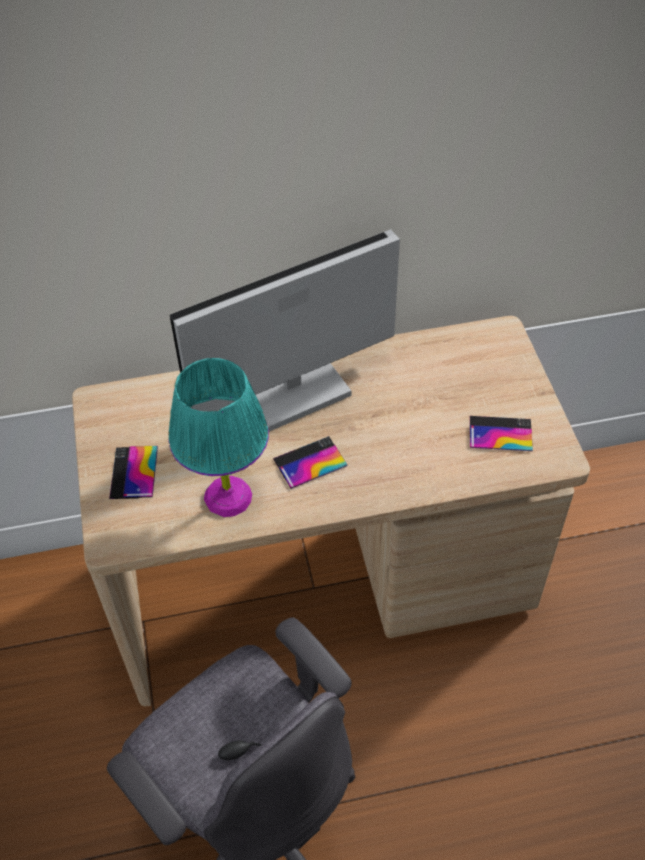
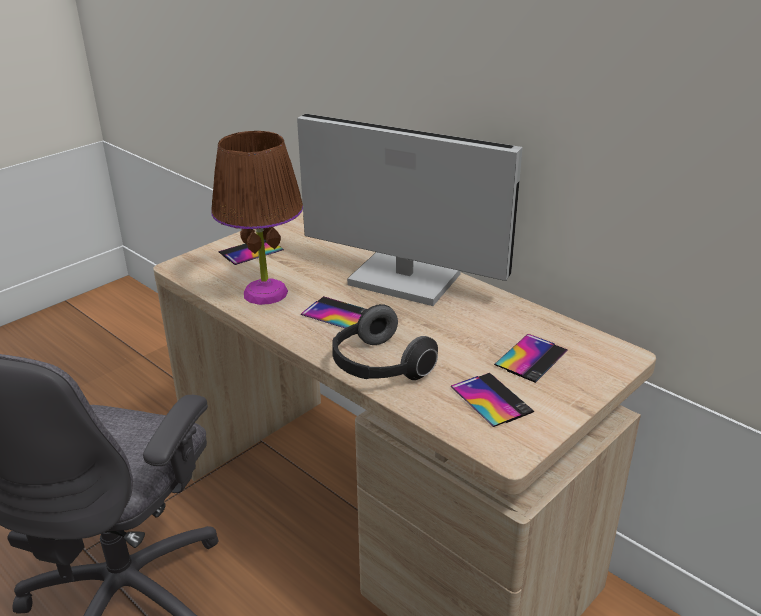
camera: 55 degrees right, 20 degrees down
(229, 496) = (266, 293): turquoise table lamp -> brown table lamp
(410, 476) = (378, 367): none -> headphones
(468, 382) = (531, 358): none -> phone

